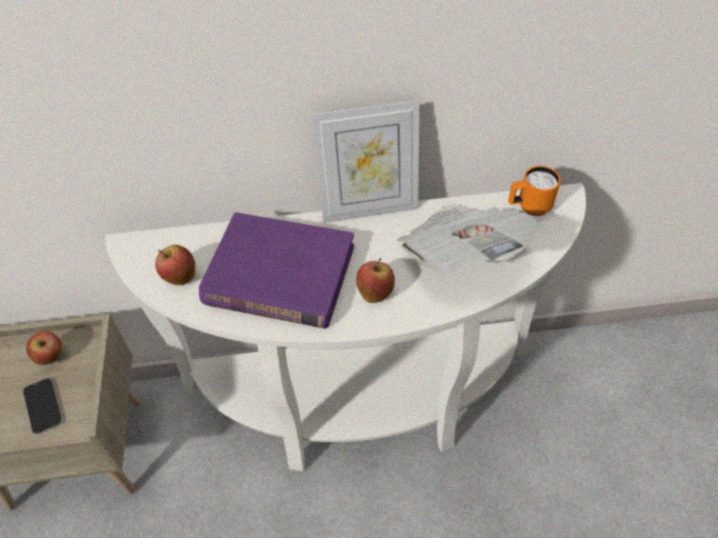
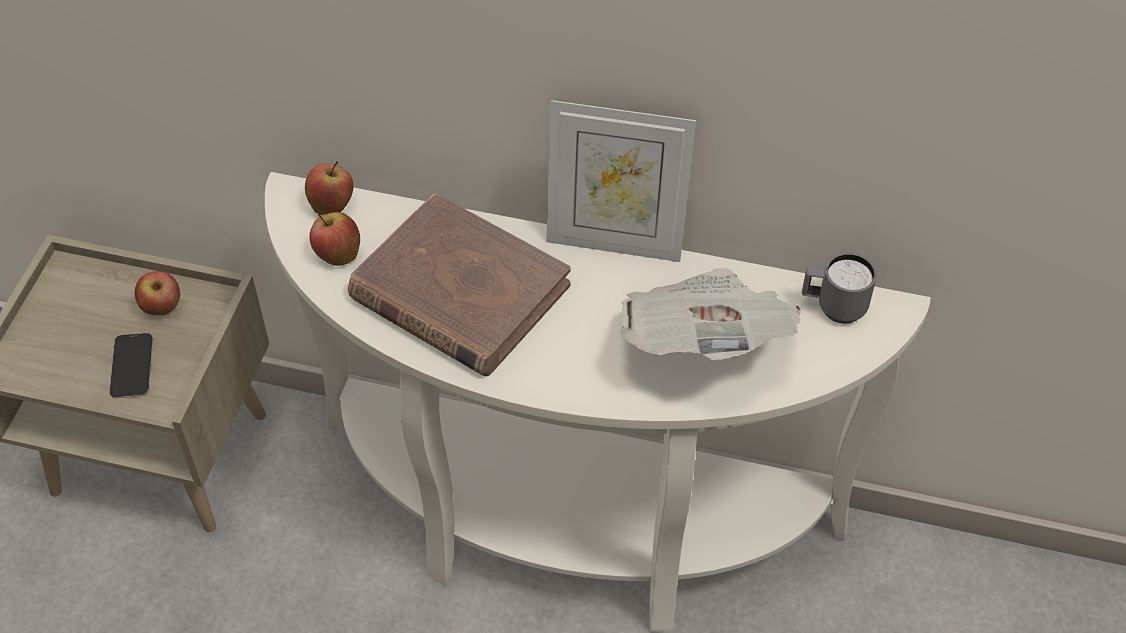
camera: 20 degrees right, 0 degrees up
(279, 275) = (459, 292): purple book -> brown book
(375, 292) = (567, 353): apple -> apple (332, 206)
(528, 207) = (833, 307): orange mug -> grey mug

